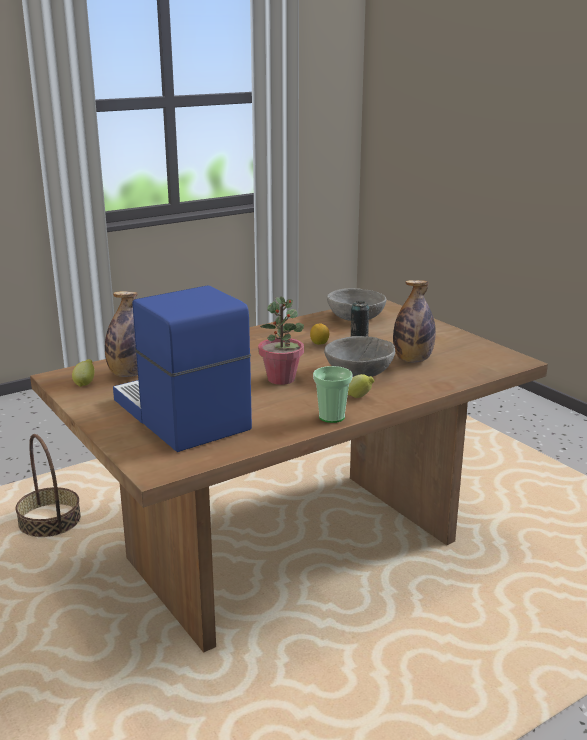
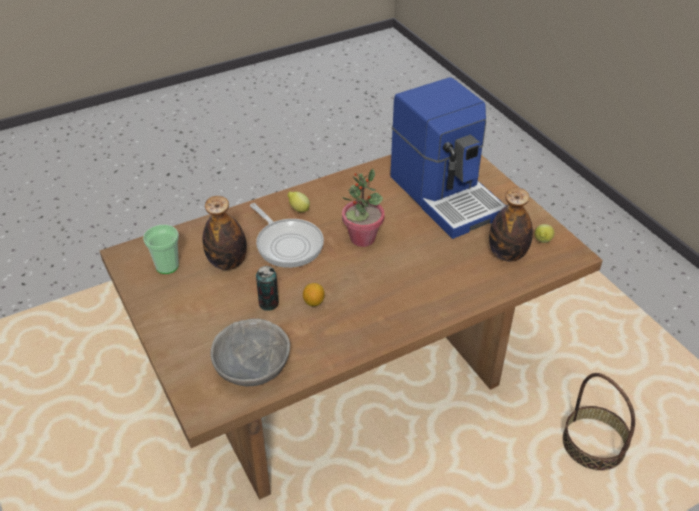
camera: 175 degrees left, 20 degrees up
(331, 417) = (328, 187): cup -> cup (167, 266)
(359, 372) = (287, 244): grey bowl -> frying pan

